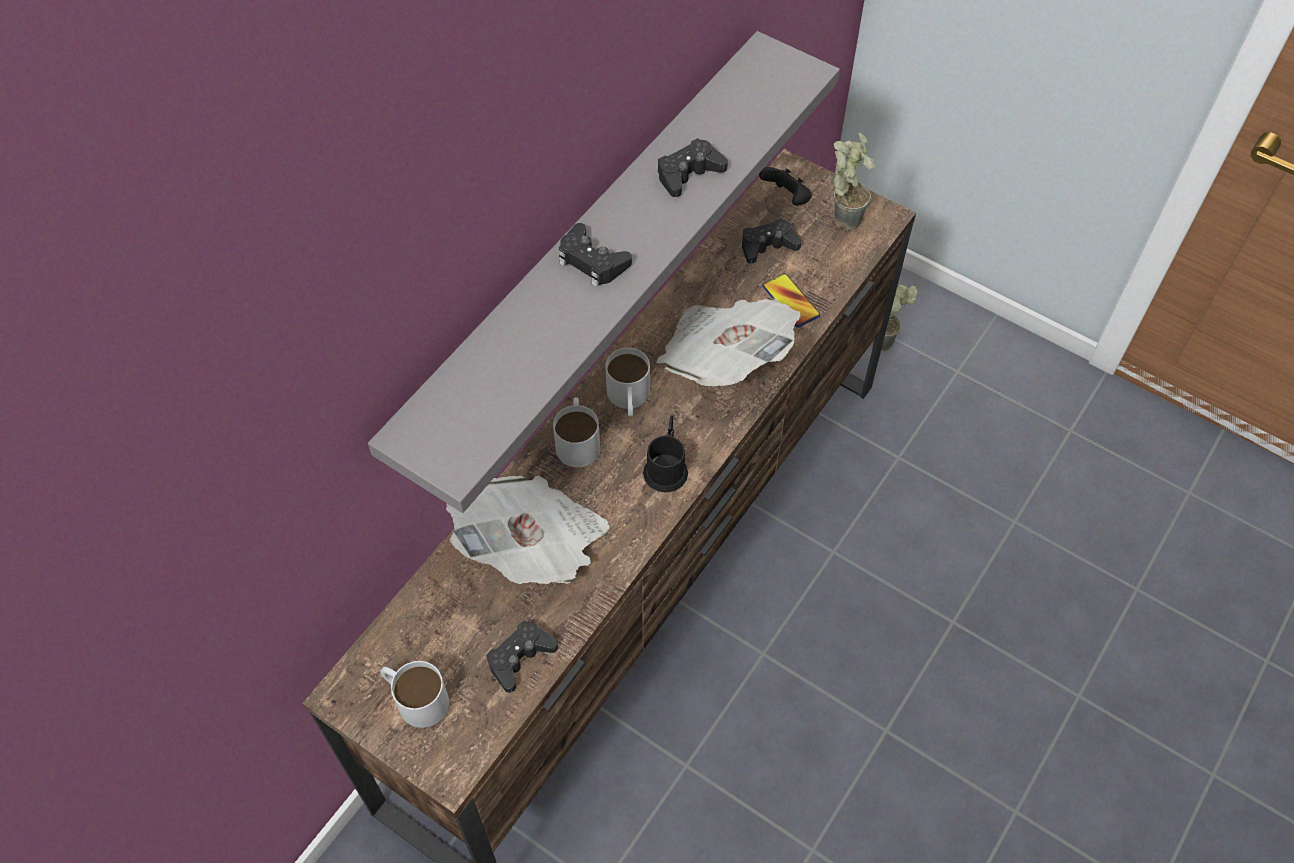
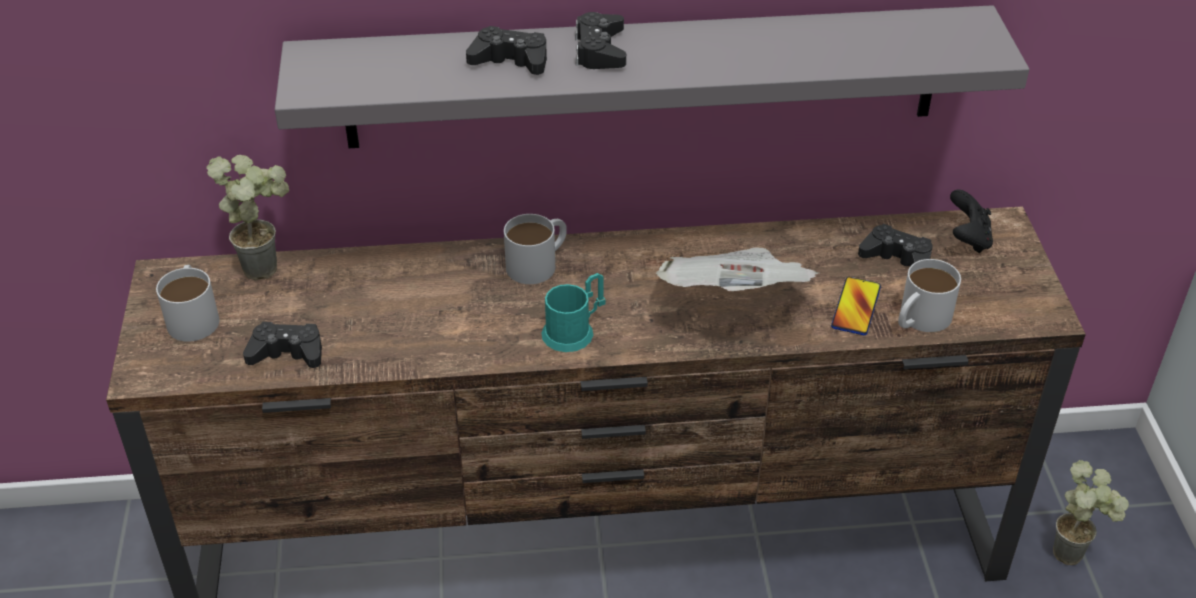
camera: 50 degrees right, 15 degrees down
(533, 546) = (404, 298): newspaper -> none
(628, 398) = (617, 267): white mug -> white mug (919, 319)
(666, 466) = (574, 330): black mug -> turquoise mug
(689, 173) = (769, 50): black game controller -> black game controller (510, 60)
(843, 214) = (1006, 286): potted plant -> potted plant (267, 264)

